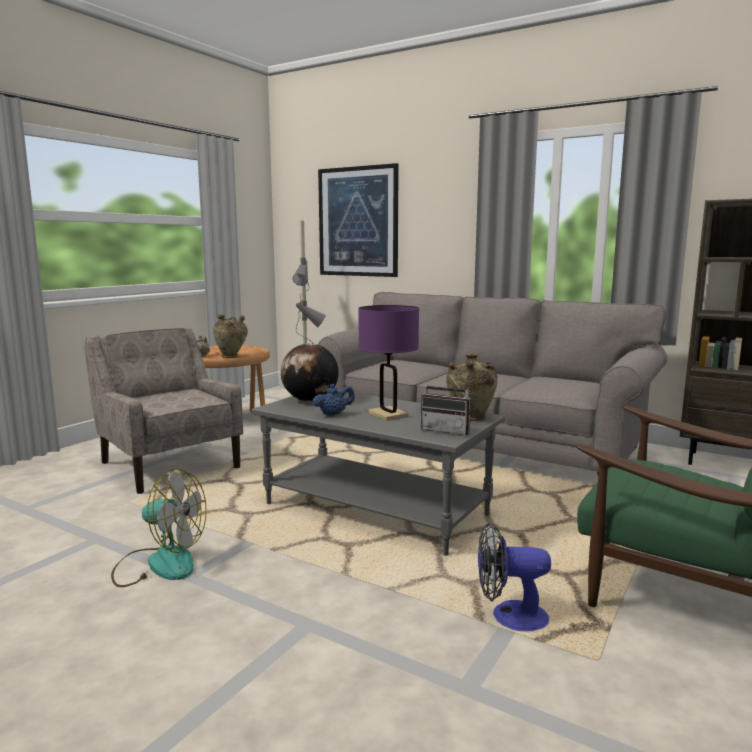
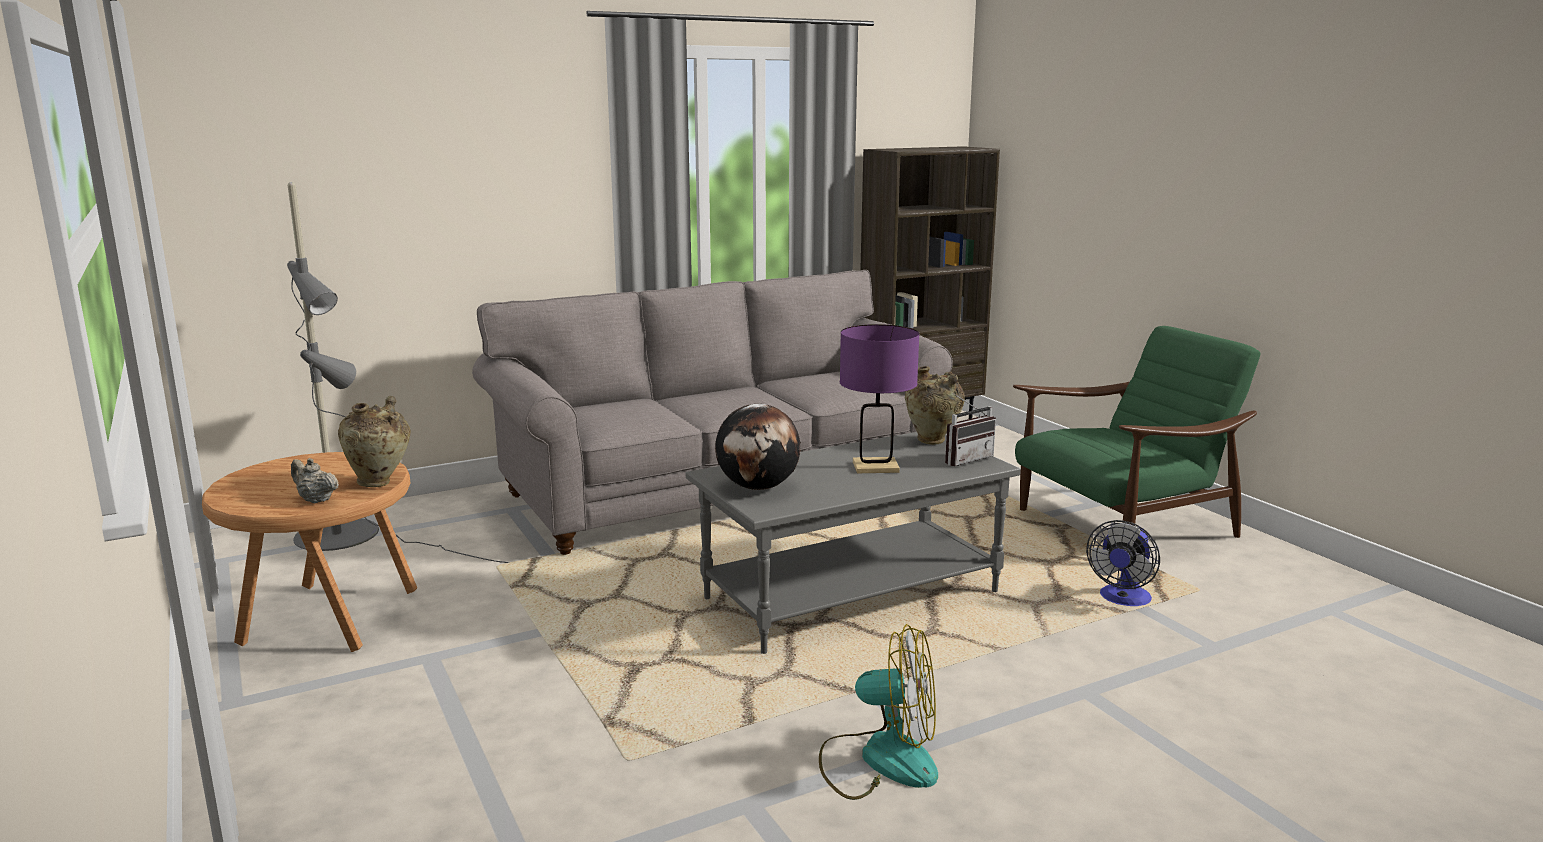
camera: 60 degrees left, 5 degrees up
(159, 563) = (879, 760): fan -> fan turned 60 degrees clockwise
(170, 464) = (490, 704): beige armchair -> none
(333, 414) = (842, 488): blue teapot -> none
(358, 222) = (364, 177): picture -> none

